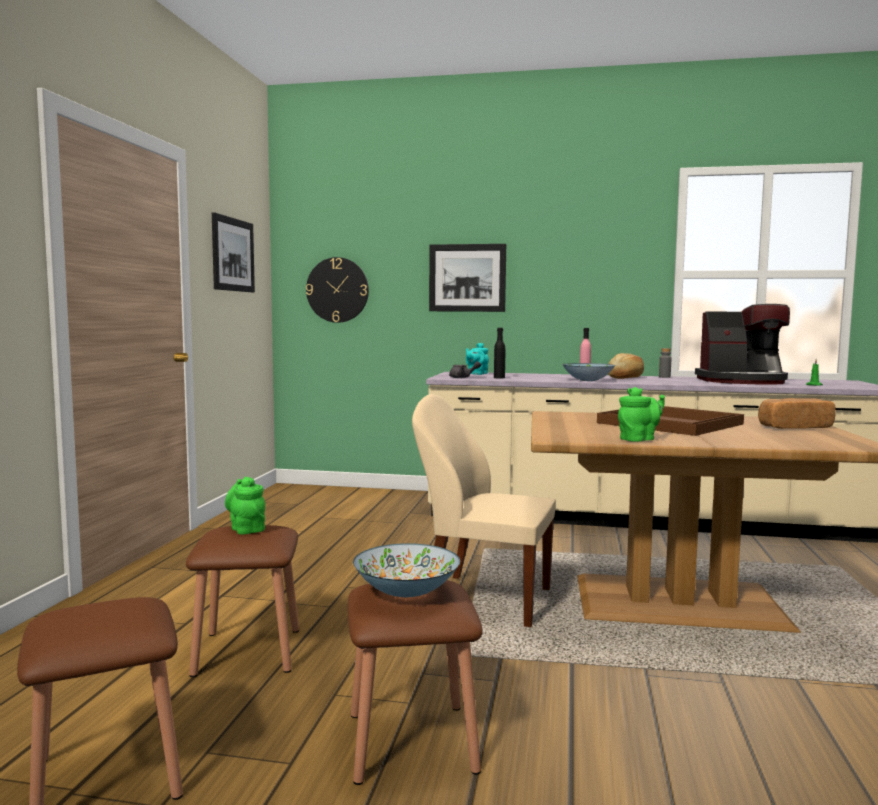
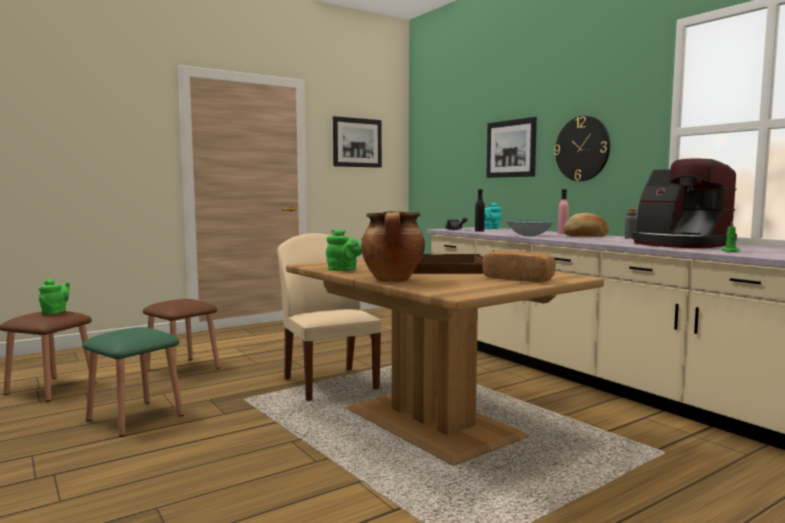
camera: 45 degrees right, 0 degrees up
(246, 529) = (185, 300): green teapot -> green teapot (55, 312)
(337, 290) = (438, 163): wall clock -> wall clock (582, 148)
(407, 592) = (129, 331): bowl -> none
(411, 741) = (135, 417): brown stool -> green stool
(752, 443) = (393, 280): none -> cooking pot

